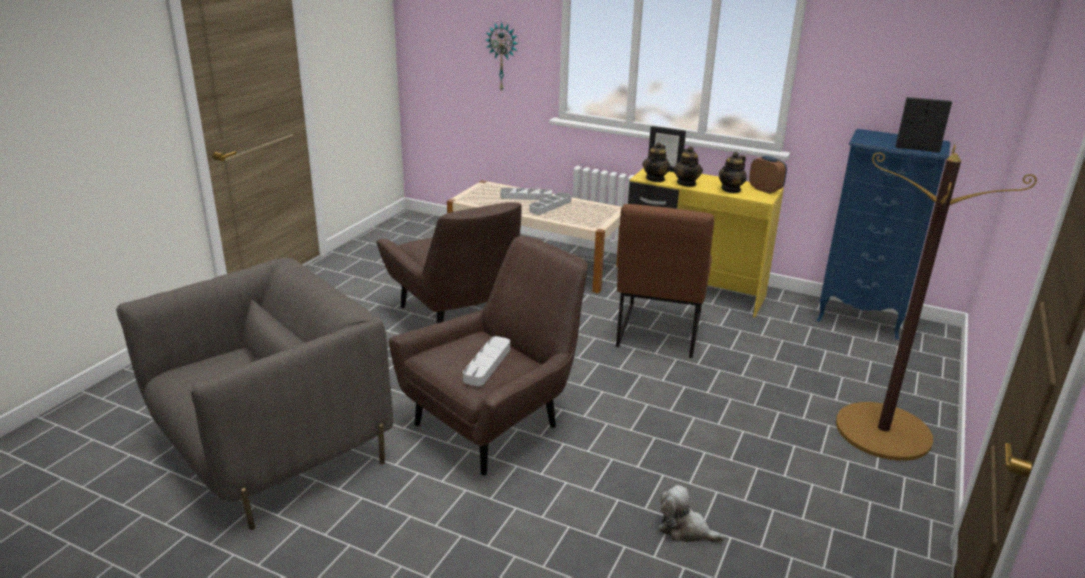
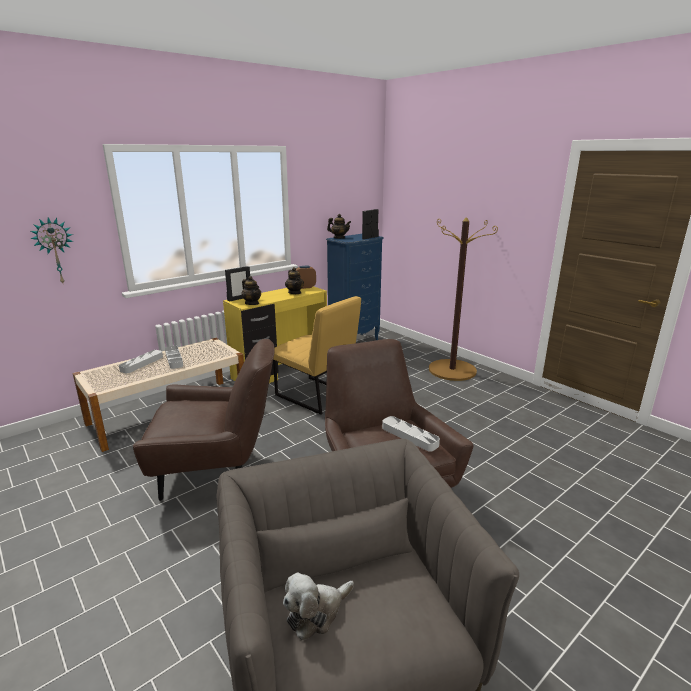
camera: 65 degrees left, 5 degrees down
(658, 332) = (316, 395): brown chair -> yellow chair
(685, 530) = (517, 447): plush toy -> plush toy (316, 613)
(686, 183) = (271, 299): teapot -> teapot (339, 238)

